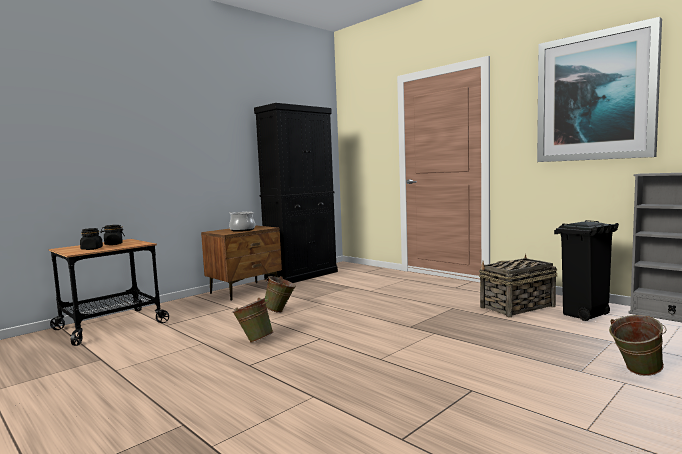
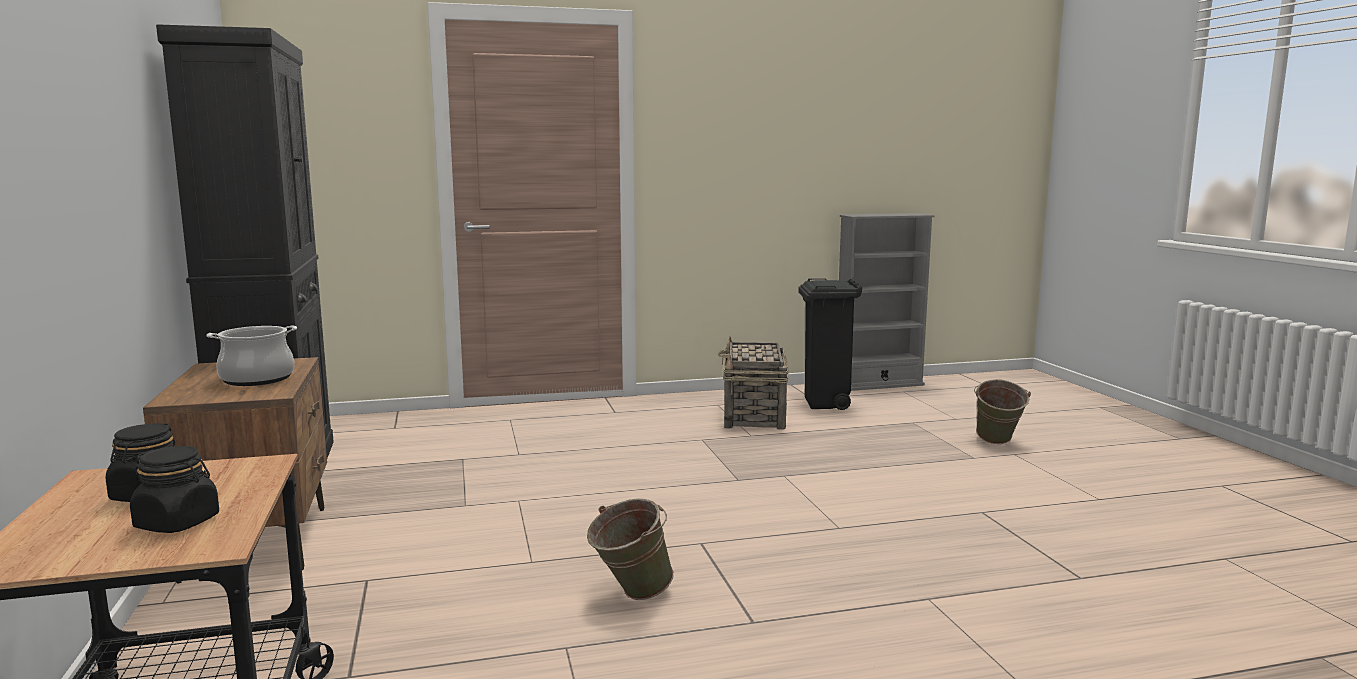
camera: 60 degrees left, 5 degrees up
(280, 311) = (495, 540): green bucket -> none
(595, 97) = (787, 108): picture -> none

